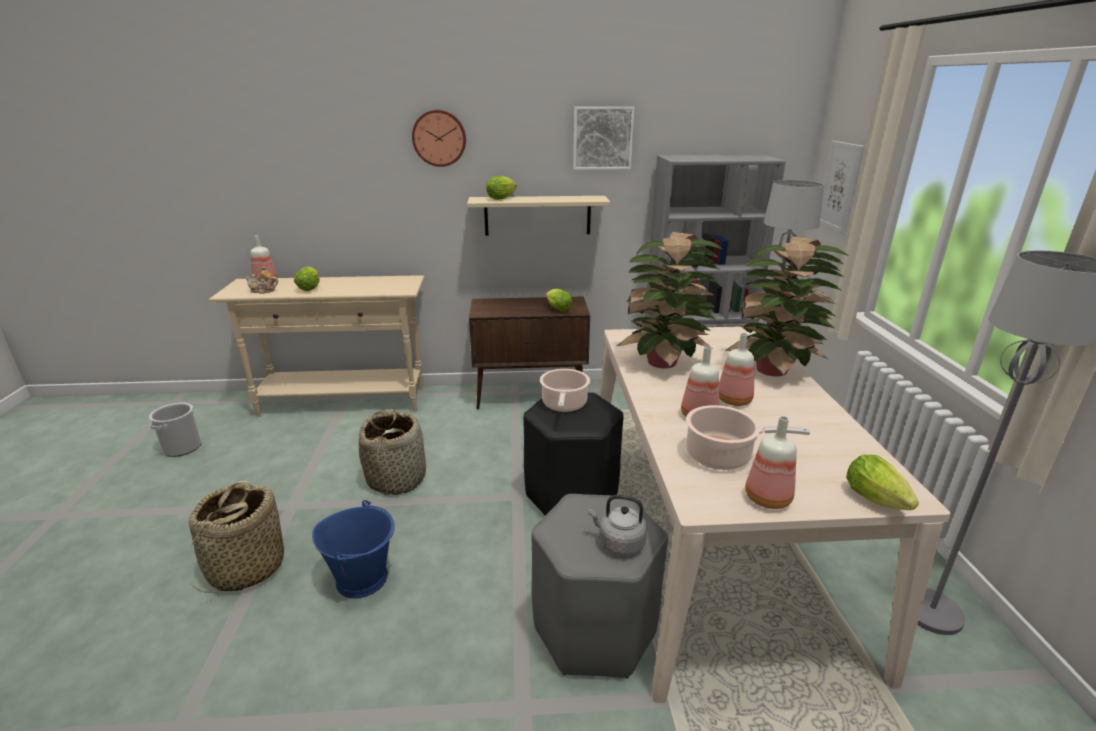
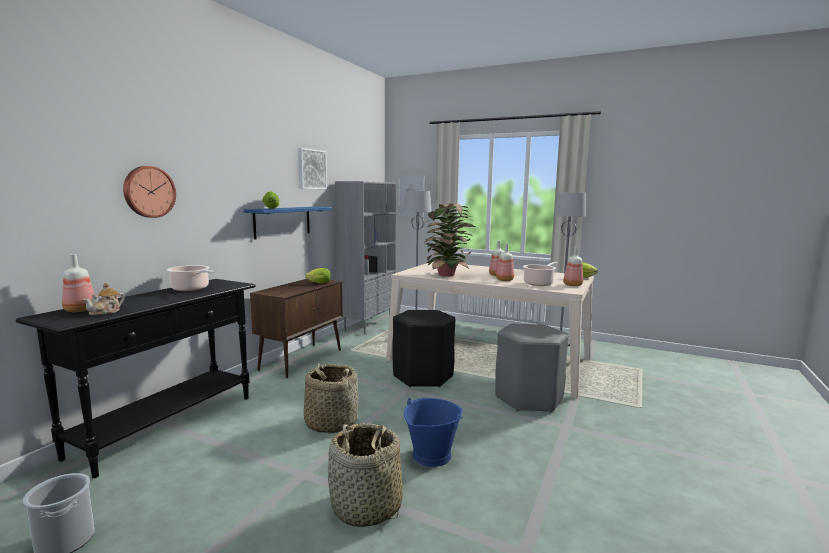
camera: 60 degrees left, 15 degrees down
(310, 288) = (150, 300): lettuce -> none
(343, 402) = (167, 425): beige console table -> black console table
(439, 138) = (224, 162): wall clock -> wall clock (148, 192)
(537, 215) = (282, 222): beige shelf -> blue shelf
(564, 405) = (414, 315): cooking pot -> cooking pot (191, 289)
(619, 543) = (545, 330): grey kettle -> none
(772, 371) = (479, 268): potted plant -> none

